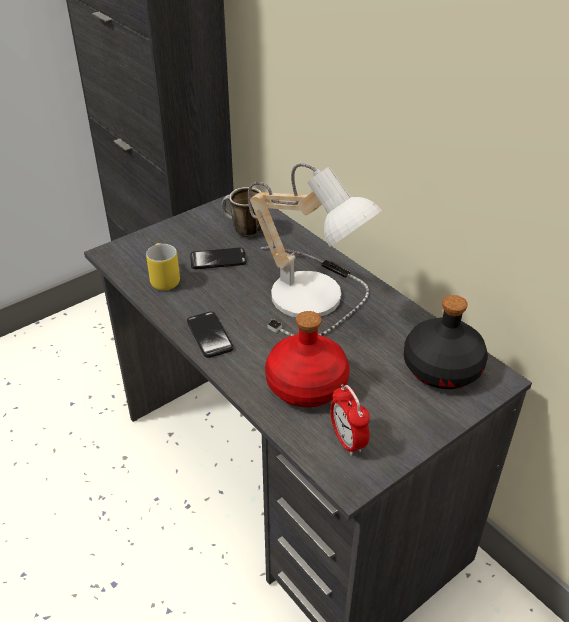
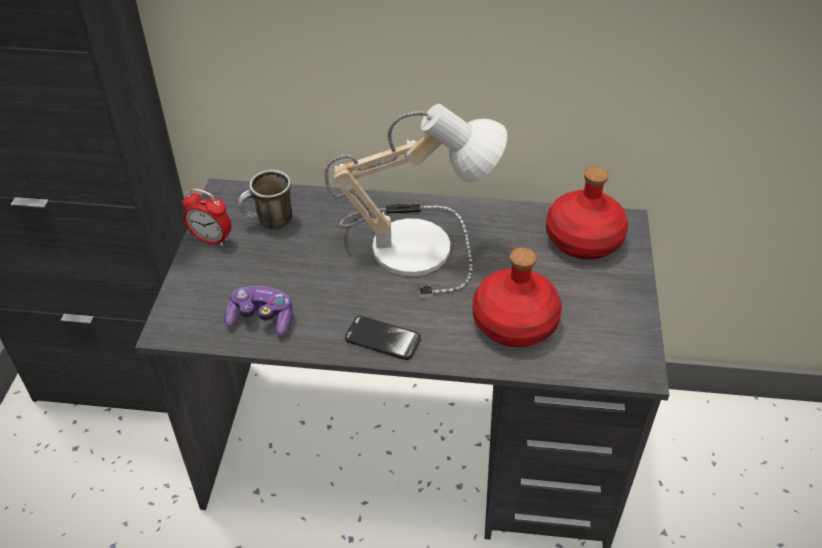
camera: 45 degrees left, 5 degrees up
(162, 279) = (262, 319): yellow mug -> game controller
(218, 260) = (288, 266): phone -> none
(347, 441) = (599, 343): alarm clock -> alarm clock (211, 239)
(443, 368) = (584, 239): black bottle -> red bottle

